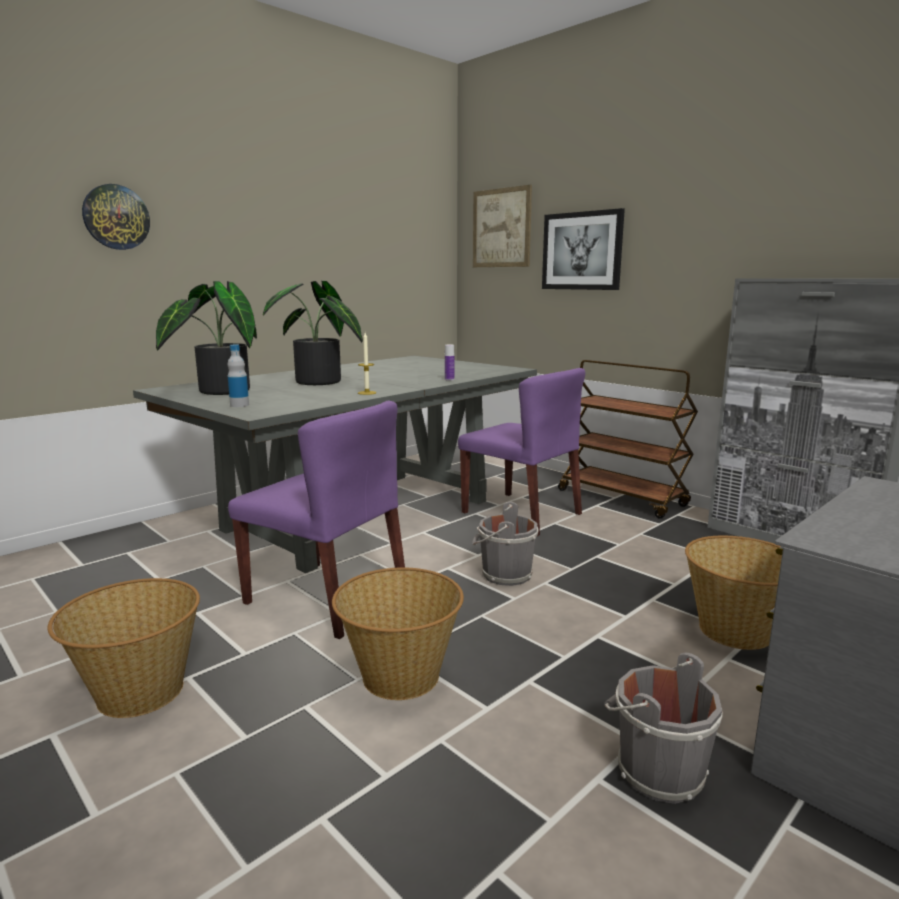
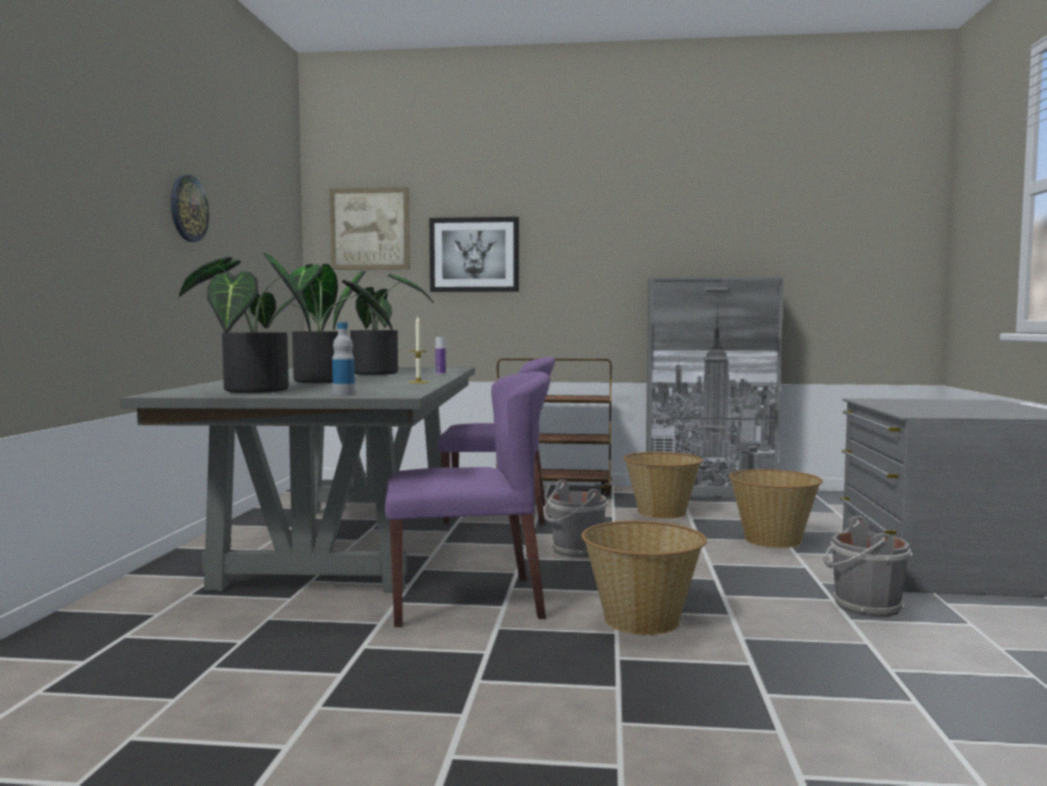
camera: 40 degrees left, 10 degrees down
(116, 217) = (48, 163): wall clock -> wall clock (188, 208)
(139, 692) = (458, 704): basket -> basket (661, 513)
(414, 372) = (377, 373): none -> potted plant

